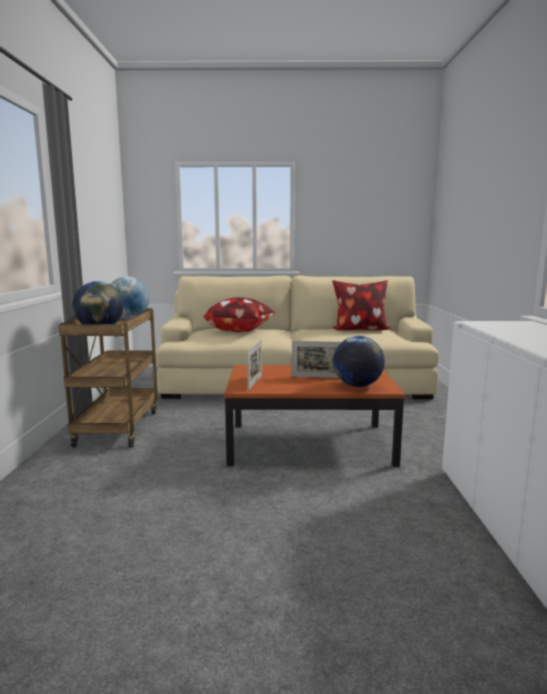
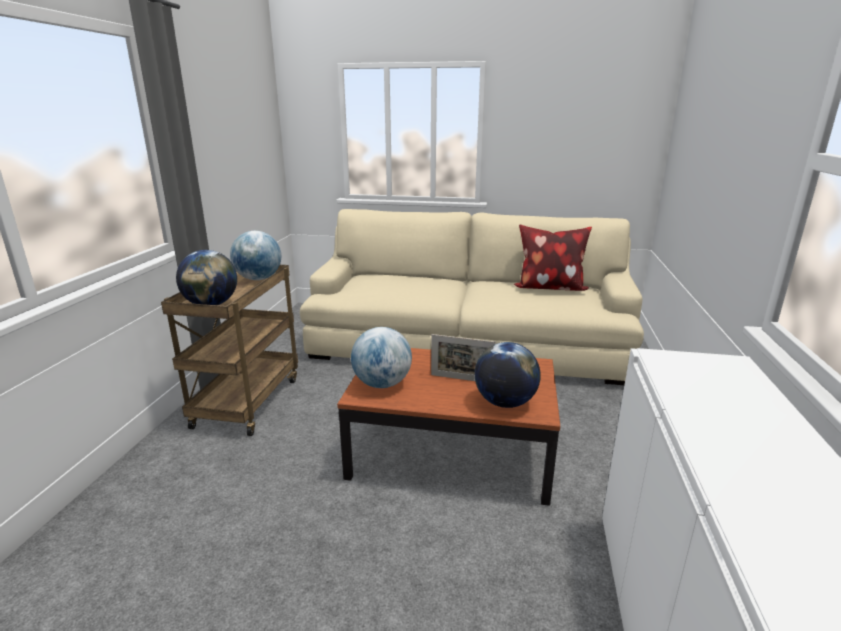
camera: 10 degrees right, 10 degrees up
(239, 331) = (402, 282): pillow -> none
(255, 382) = (382, 384): picture frame -> globe

